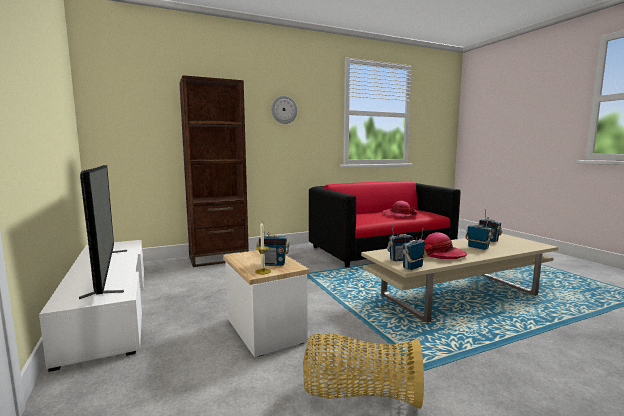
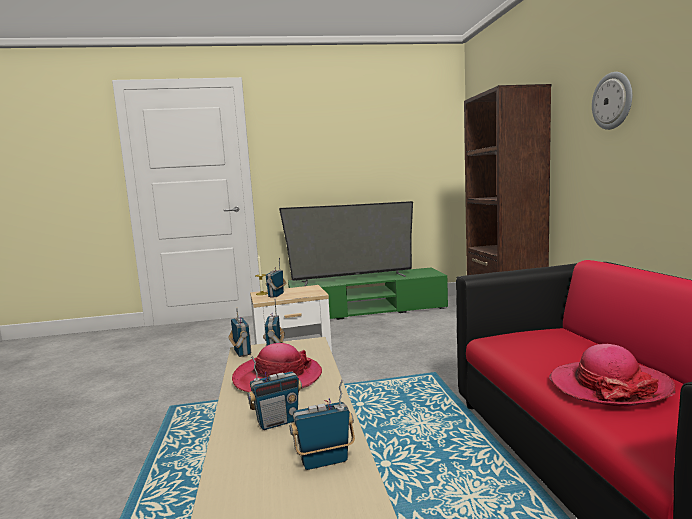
camera: 105 degrees right, 0 degrees up
(109, 308) = (367, 310): white tv stand -> green tv stand
(359, 395) = (179, 379): basket -> none

